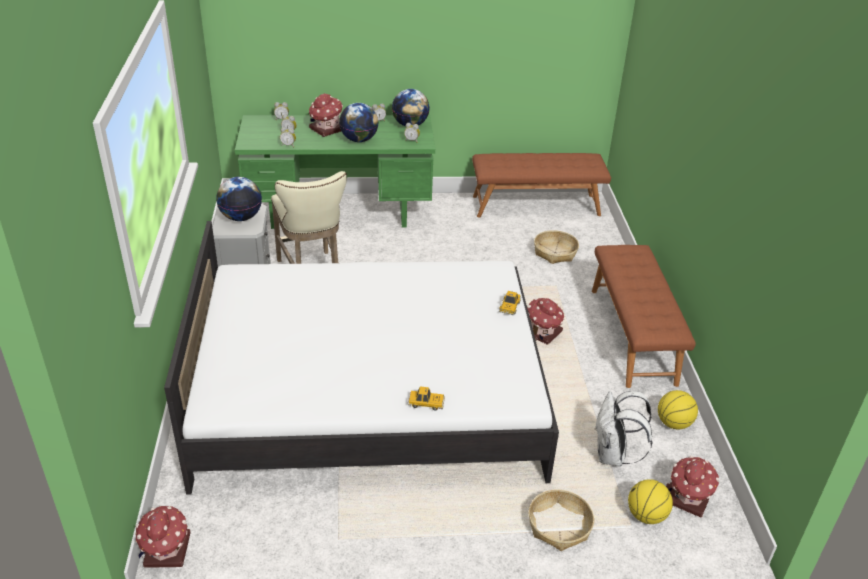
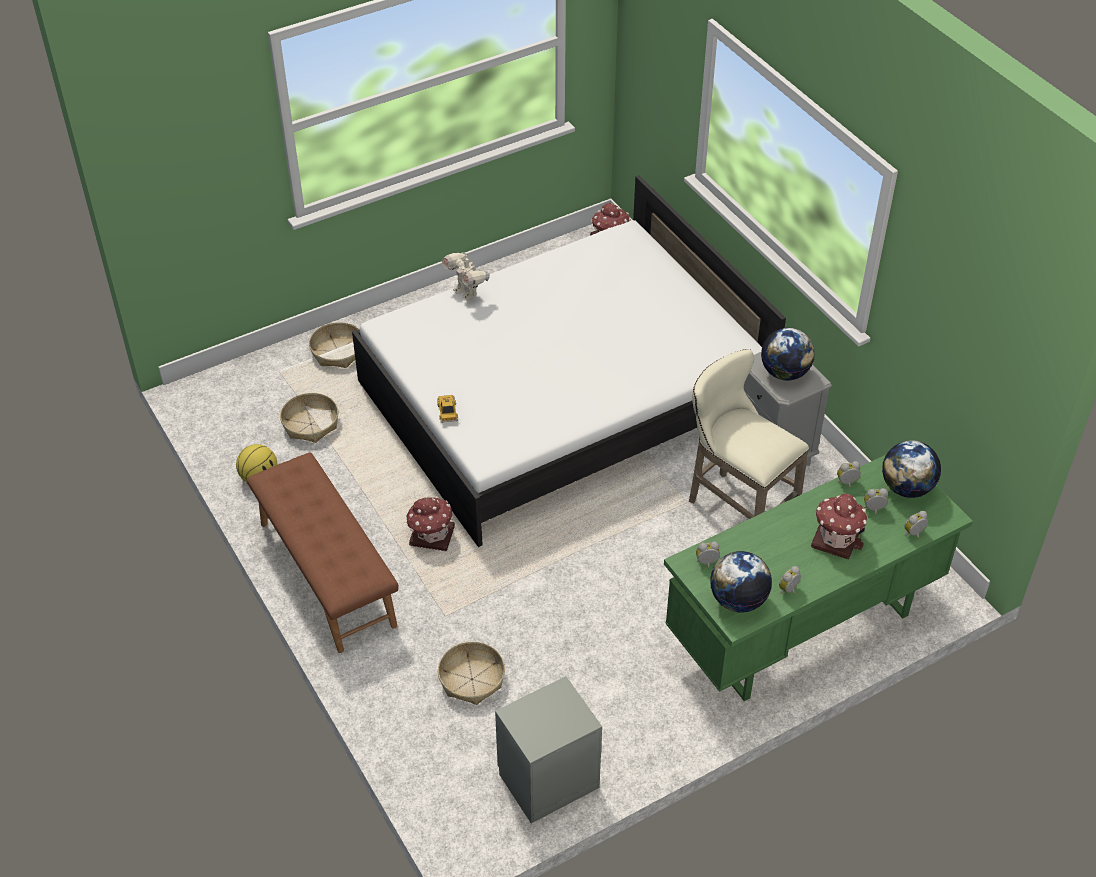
camera: 155 degrees right, 10 degrees up
(359, 140) = (774, 533): globe -> globe (906, 488)
(426, 403) = (466, 292): toy car -> toy robot
(536, 205) = (546, 780): brown bench -> grey nightstand
(613, 455) = (310, 424): white backpack -> basket
(646, 515) = (269, 384): basketball -> none
(688, 498) = (235, 411): toy house -> none

